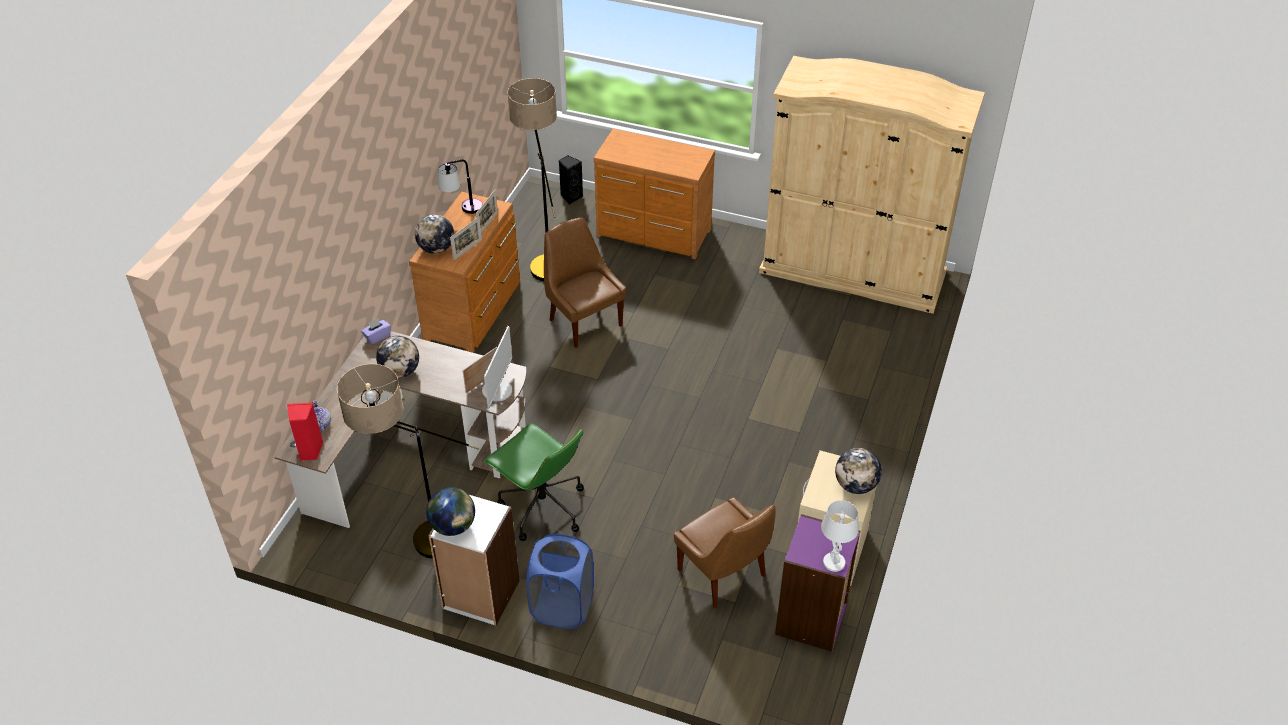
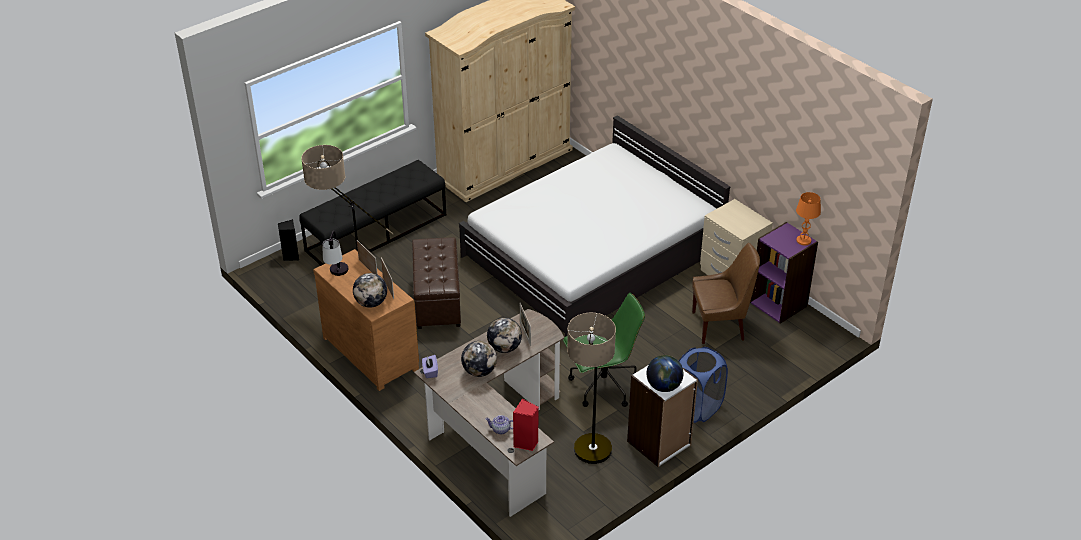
camera: 60 degrees left, 5 degrees down
(497, 390) = (541, 329): monitor -> none
(584, 321) = (437, 300): brown chair -> brown ottoman
(653, 234) = (377, 232): brown dresser -> black bench
(761, 407) = (593, 253): none -> white bed
(833, 562) = (803, 241): white table lamp -> orange table lamp
(855, 485) = (743, 213): globe -> globe (504, 348)

